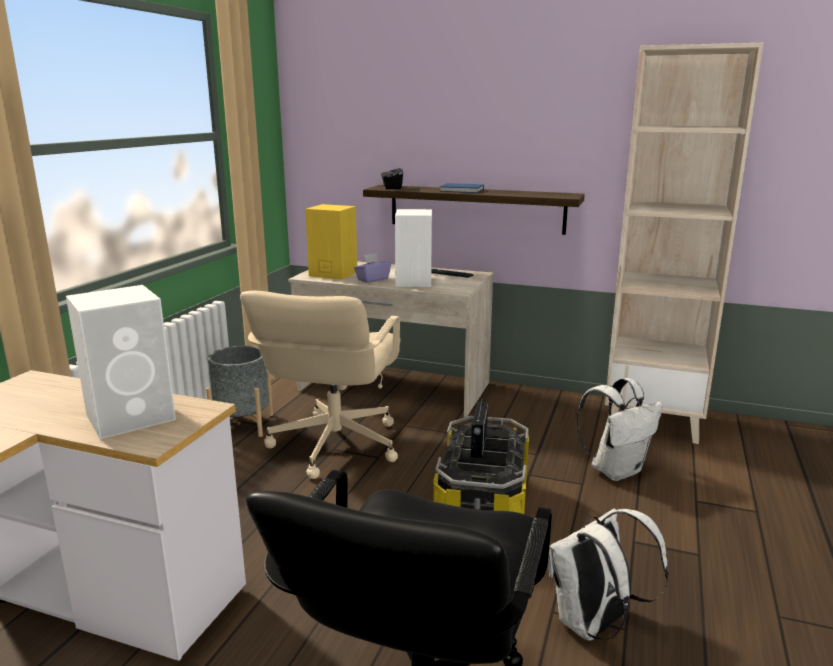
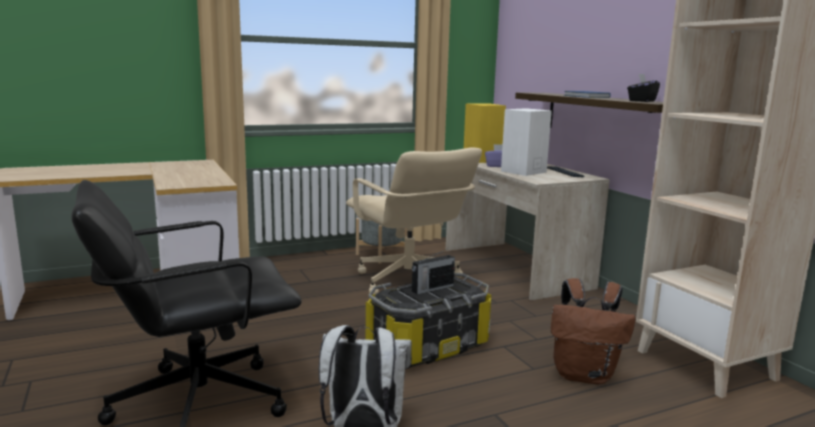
camera: 45 degrees right, 5 degrees down
(133, 417) = (191, 178): white speaker -> none
(334, 445) = (408, 282): beige office chair -> beige office chair turned 90 degrees counterclockwise
(392, 187) = (541, 93): black tissue box -> black tissue box (641, 101)
(616, 470) = (584, 375): white backpack -> brown backpack

